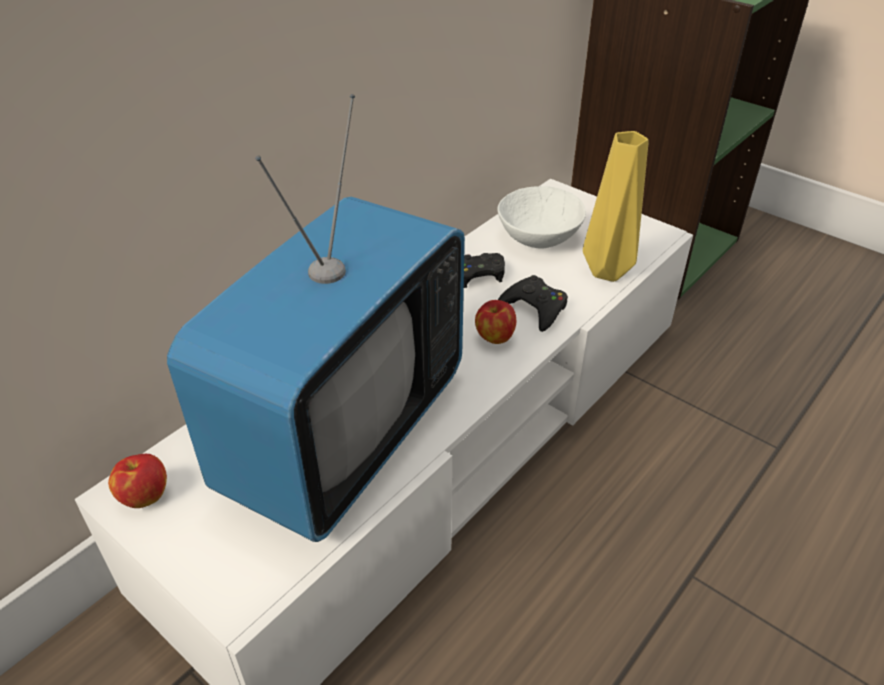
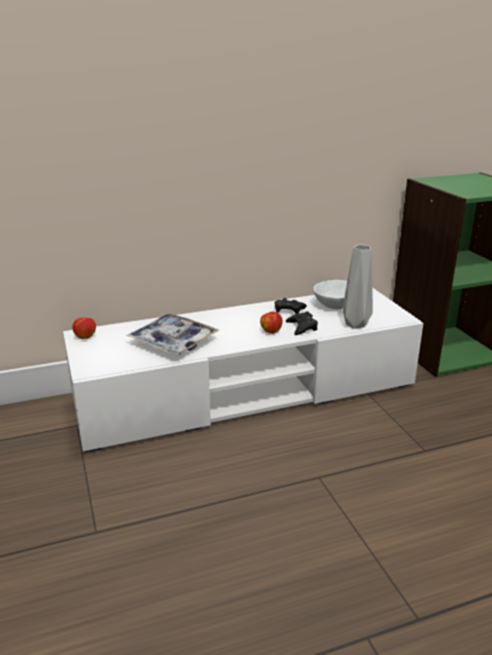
camera: 30 degrees right, 15 degrees down
(345, 434) = (173, 341): television -> tray
(607, 270) = (355, 324): yellow vase -> grey vase

